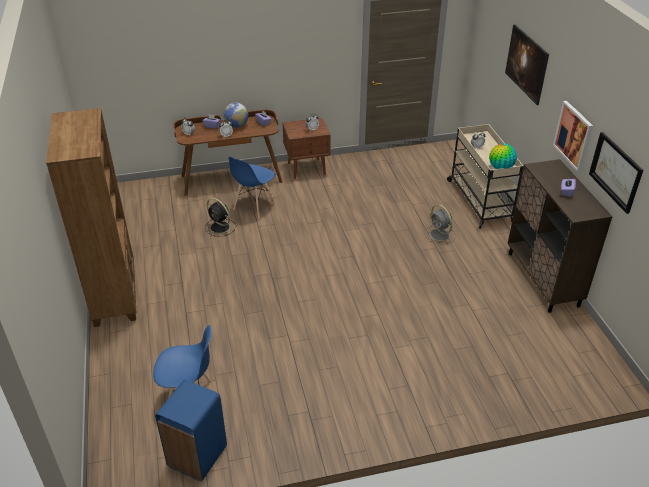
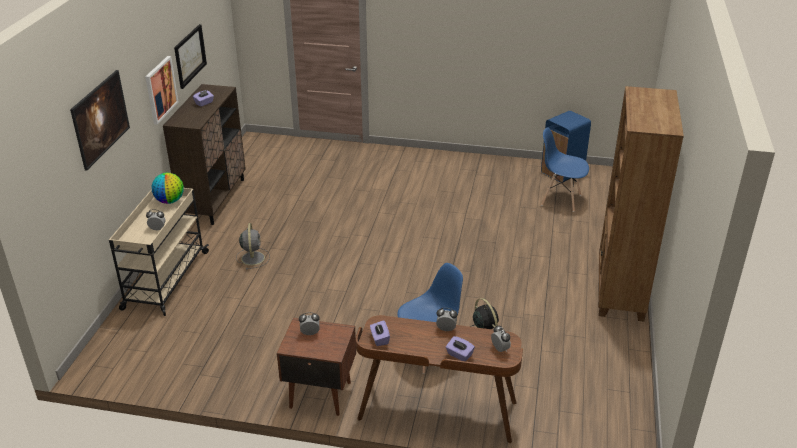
camera: 155 degrees left, 5 degrees down
(237, 126) = (422, 344): globe -> none

